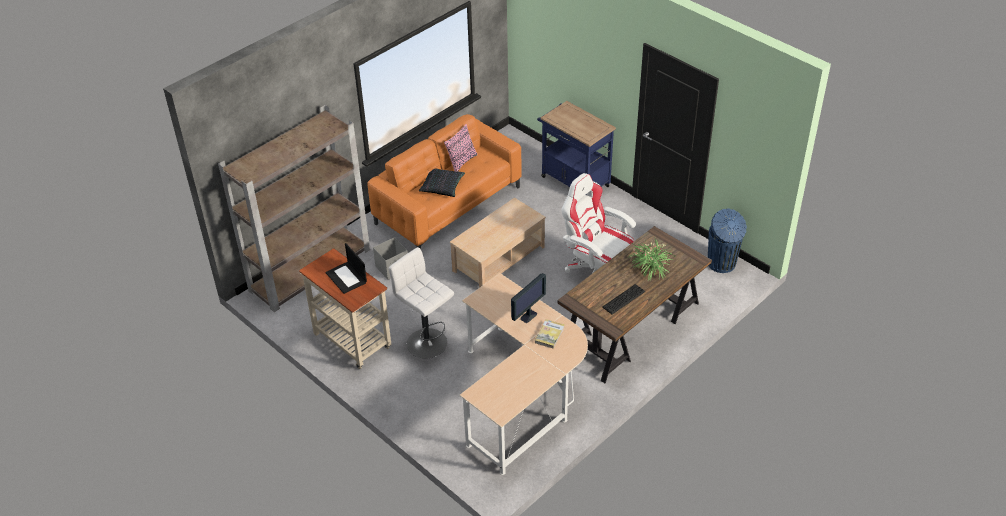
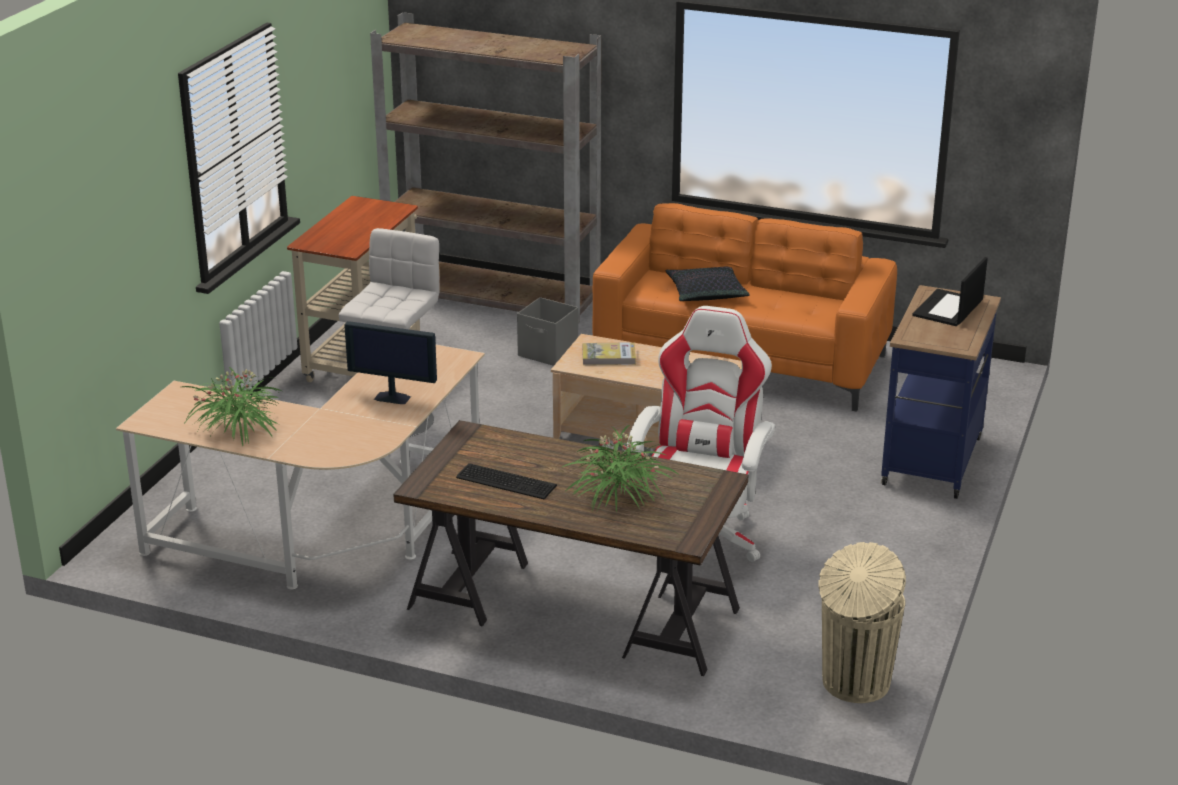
camera: 65 degrees right, 15 degrees down
(347, 278) = (357, 227): laptop -> laptop (948, 309)
(462, 162) = (785, 294): pink pillow -> none
(528, 378) = (238, 428): none -> potted plant
(549, 335) = (356, 425): book -> book (608, 357)
(722, 264) = (854, 683): blue trash can -> beige trash can

